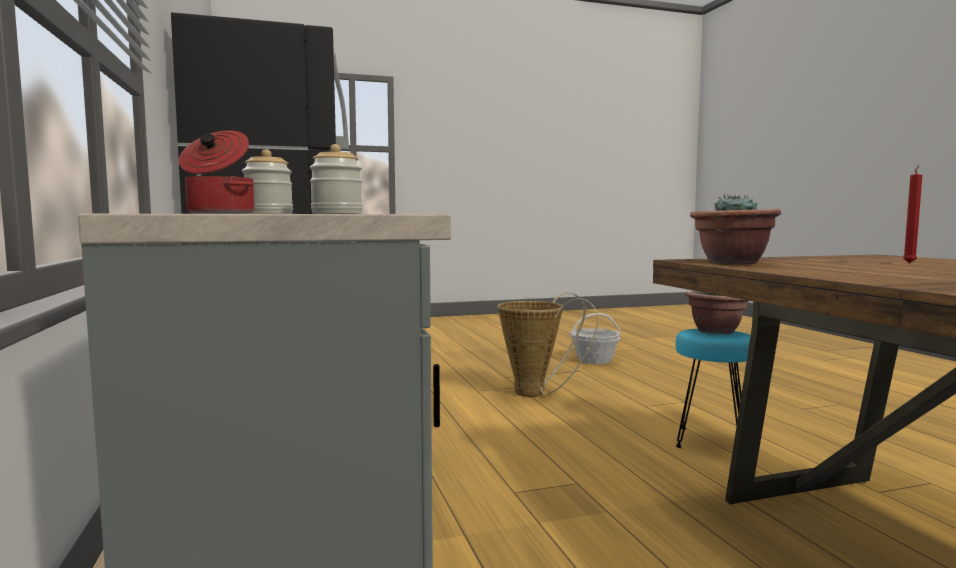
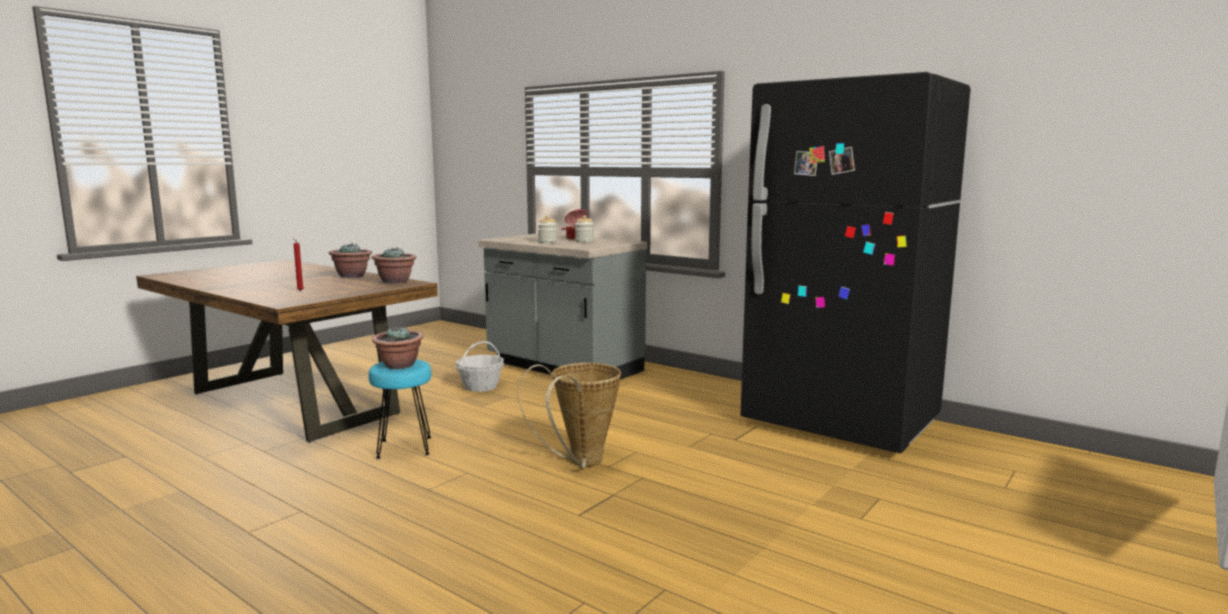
camera: 145 degrees right, 5 degrees up
(594, 360) = (584, 552): basket -> basket (480, 387)
(856, 274) = (352, 276): none -> potted plant

